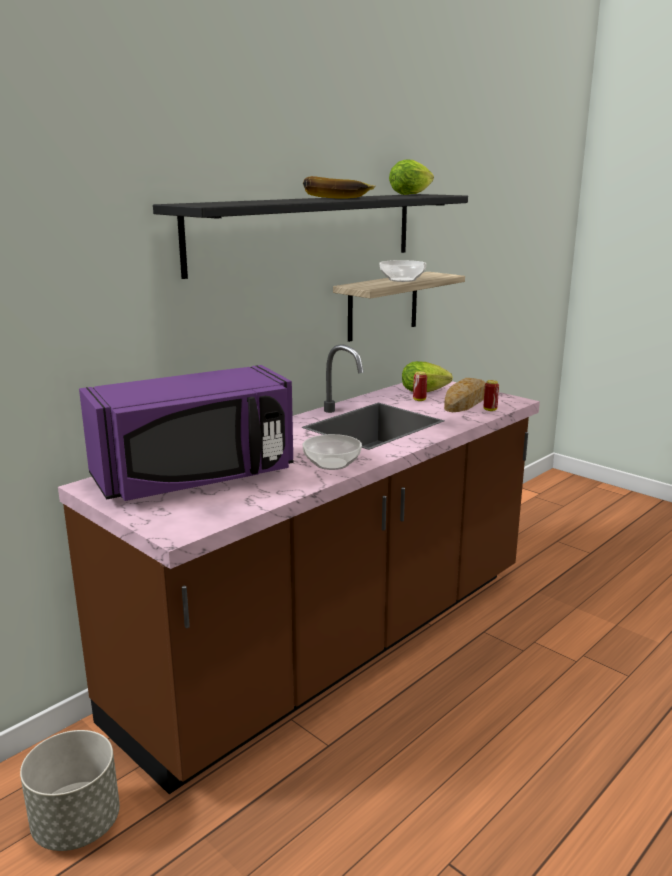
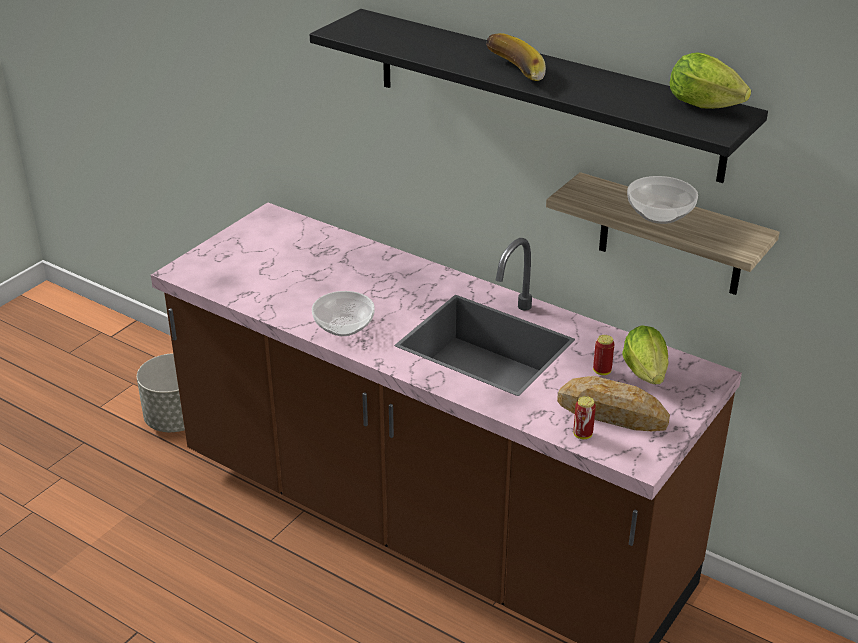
camera: 80 degrees right, 15 degrees up
(196, 477) = (295, 259): purple microwave -> none

